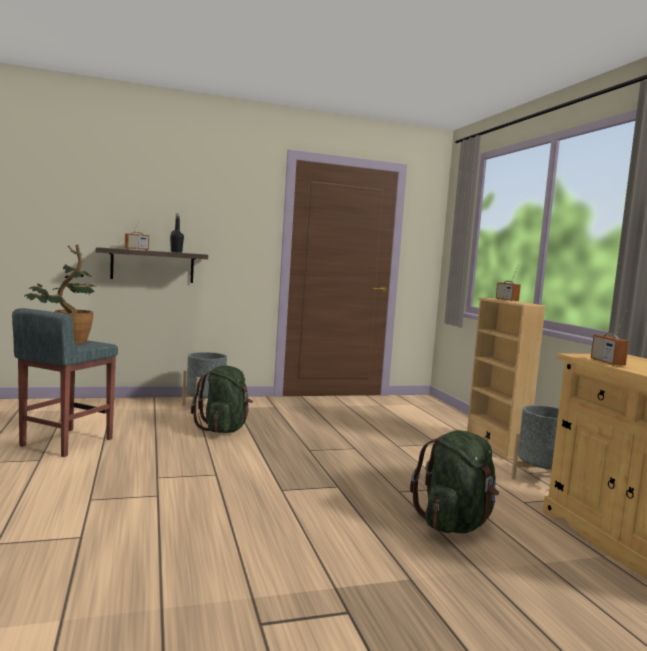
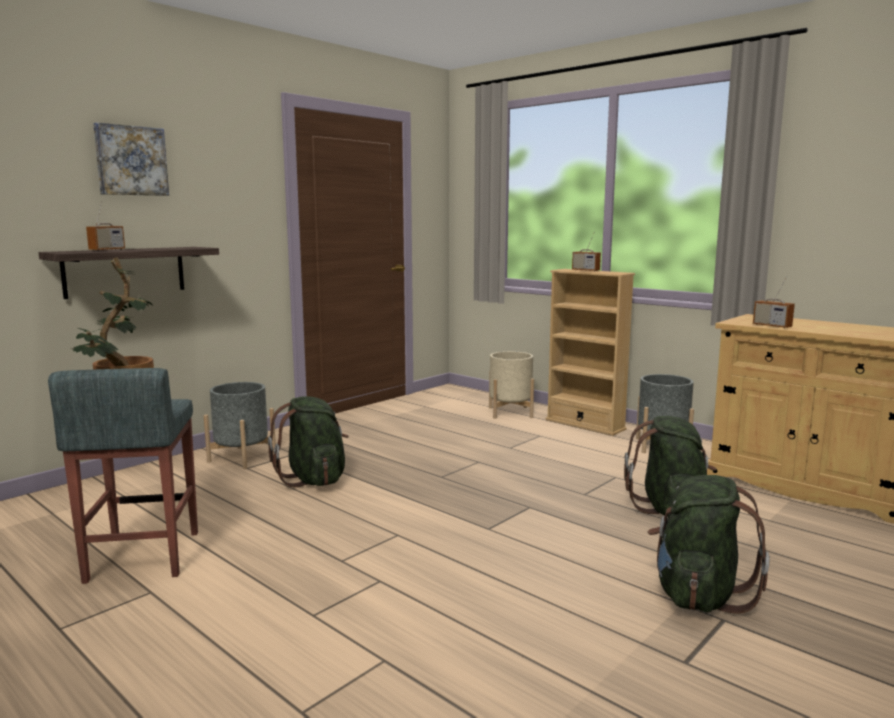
camera: 30 degrees left, 5 degrees up
(166, 194) = (131, 161): none -> picture
(176, 252) = (171, 248): black bottle -> none
(360, 588) = (698, 595): none -> green backpack
(443, 423) = (510, 412): none -> beige planter

